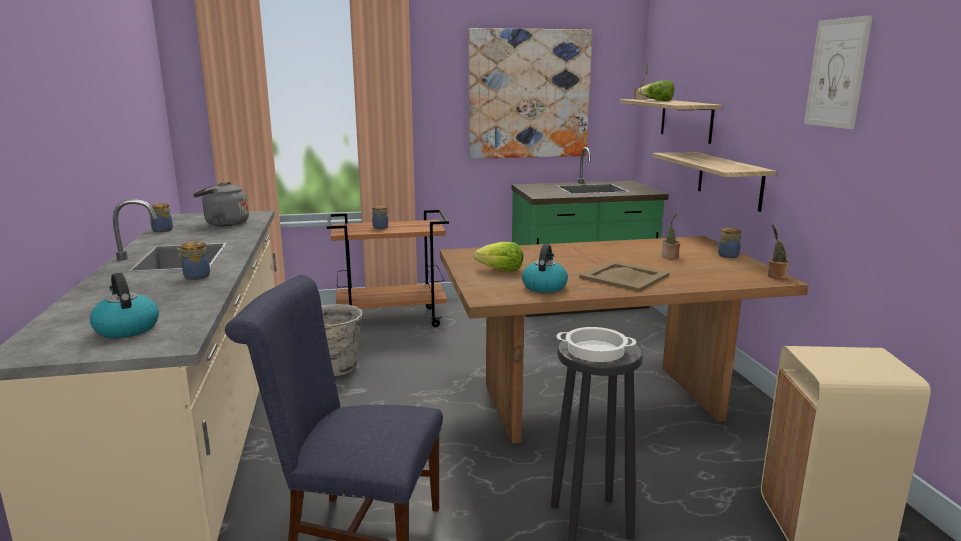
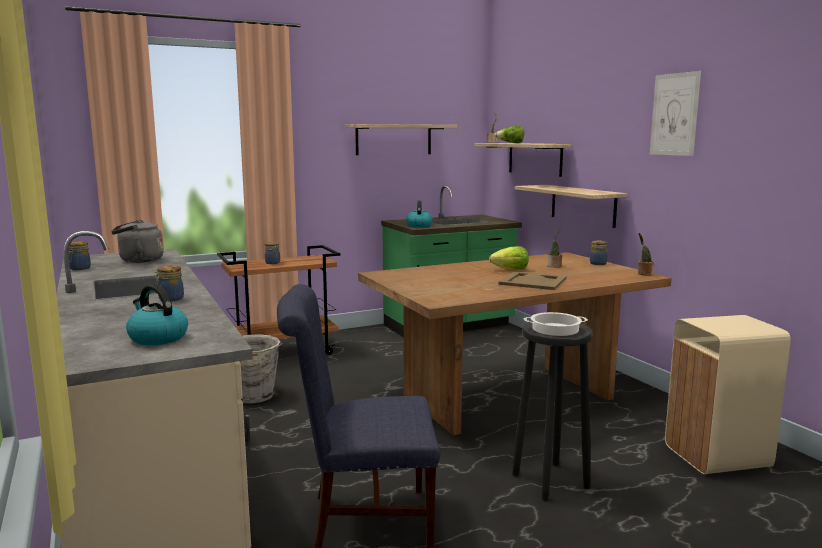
camera: 15 degrees left, 5 degrees down
(501, 270) = (429, 283): lettuce -> lettuce (511, 270)
(529, 94) = (393, 139): picture -> shelf
(544, 286) = (476, 291): kettle -> kettle (419, 225)

